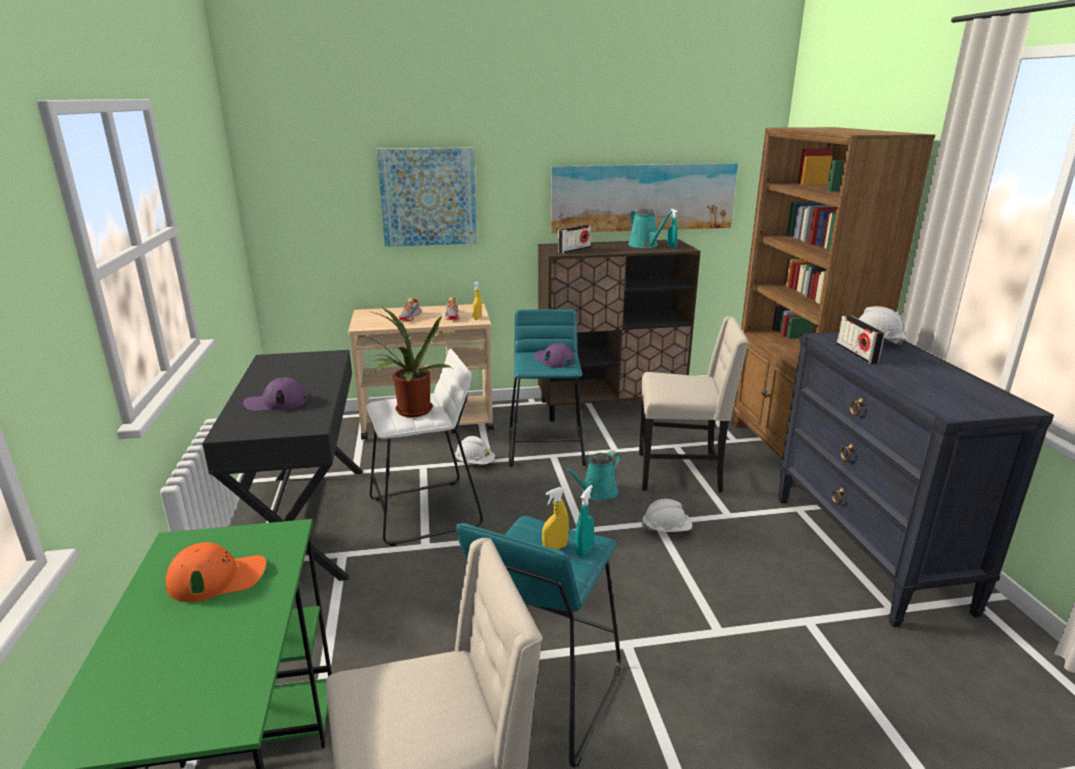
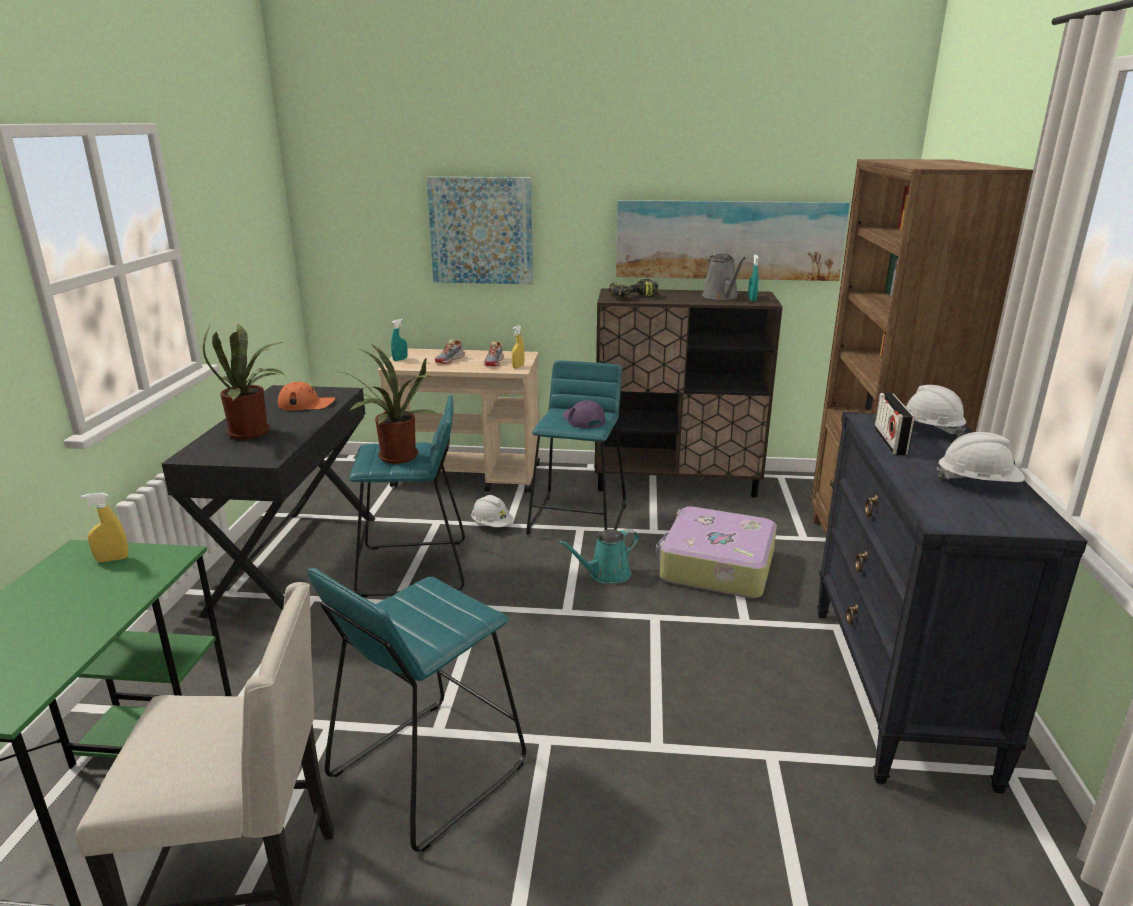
camera: 15 degrees right, 0 degrees up
(218, 578) = (87, 587): orange cap -> orange cap (307, 404)
(276, 402) = (254, 432): purple cap -> potted plant
(425, 512) = (413, 569): white stool -> turquoise stool
(555, 548) = (435, 613): yellow spray bottle -> yellow spray bottle (112, 559)
(574, 250) = (633, 297): radio -> power drill
(584, 550) = (463, 619): turquoise spray bottle -> turquoise spray bottle (400, 359)
(645, 245) = (721, 296): turquoise watering can -> grey watering can
(666, 529) = (662, 626): white hard hat -> white hard hat (977, 483)
(681, 473) = (715, 566): beige chair -> suitcase

